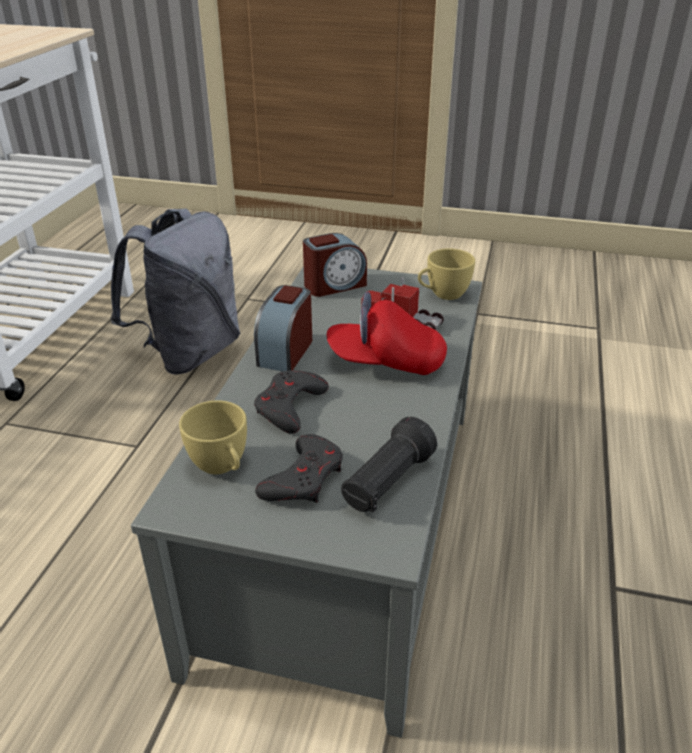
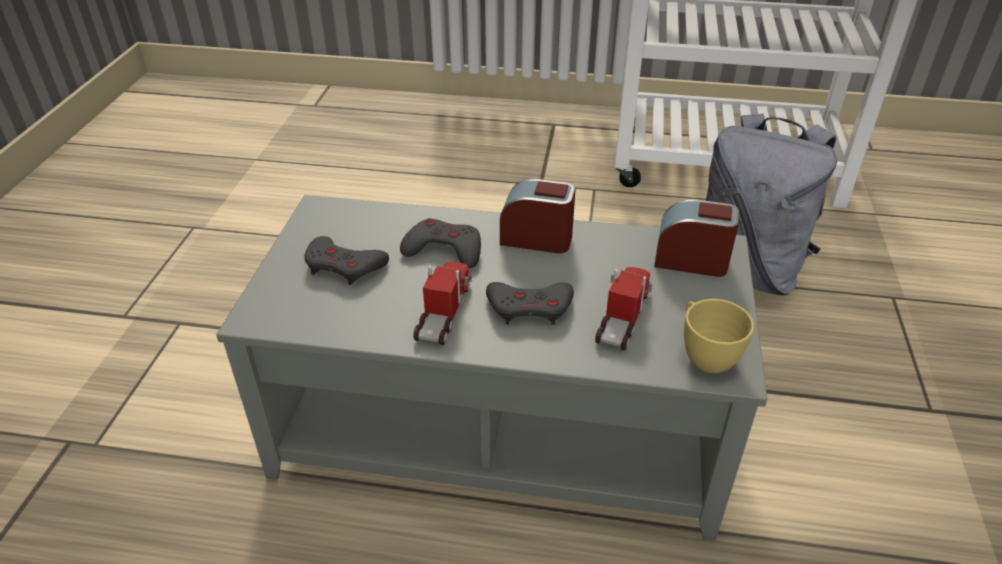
camera: 85 degrees right, 5 degrees up
(222, 467) = (361, 223): yellow cup -> none
(334, 285) = (691, 260): alarm clock -> alarm clock turned 135 degrees clockwise
(386, 362) = (530, 307): red cap -> grey game controller
(387, 483) = (332, 313): black flashlight -> none
(389, 408) = (443, 312): none -> toy truck

